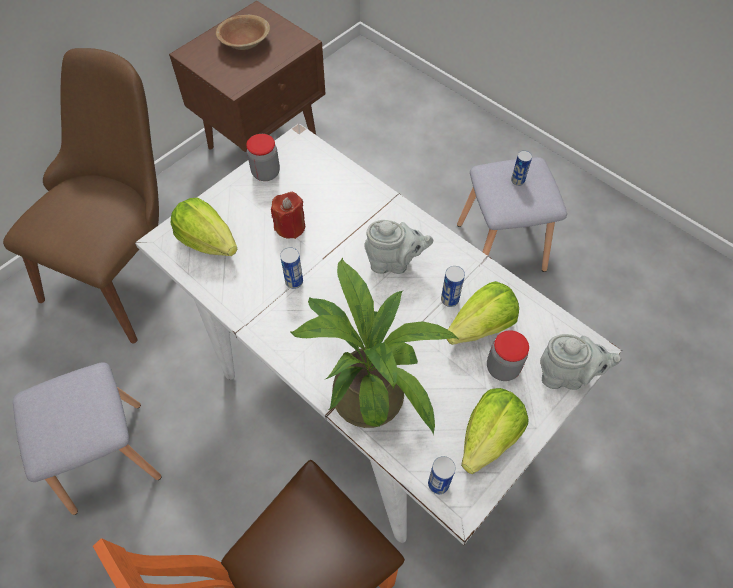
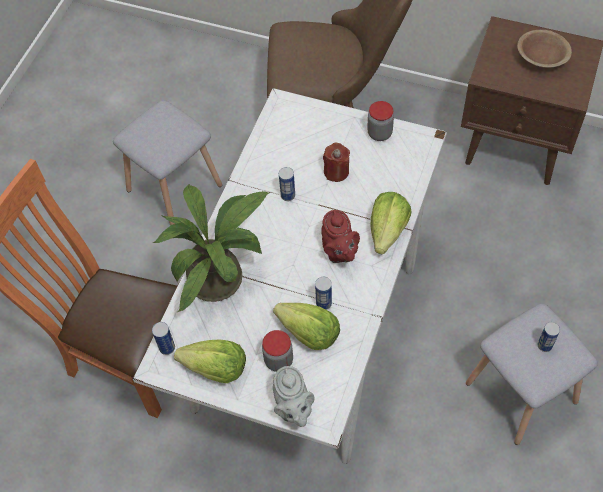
camera: 70 degrees right, 0 degrees up
(208, 241) = (295, 128): lettuce -> lettuce (388, 231)
(393, 262) = (339, 252): grey teapot -> red teapot

